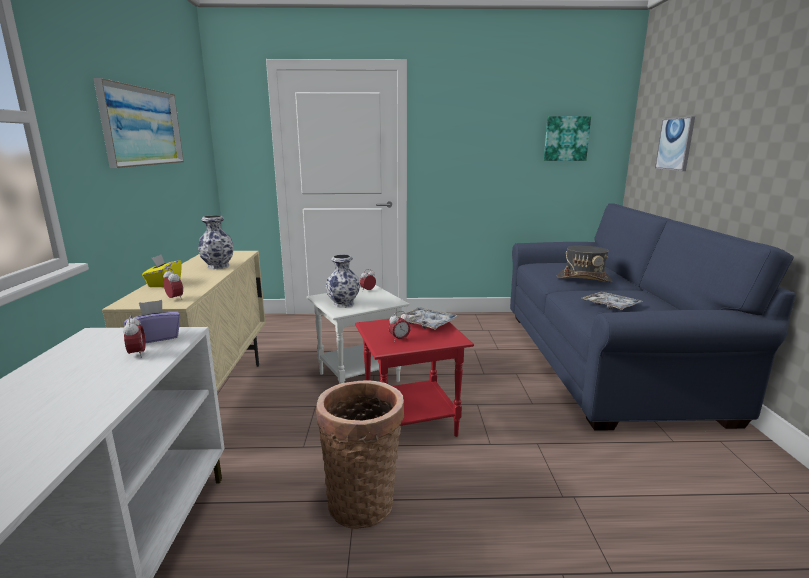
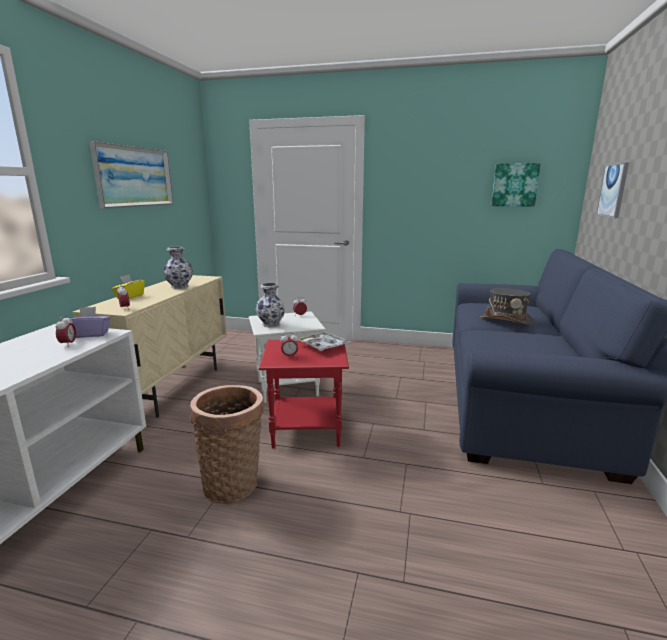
camera: 15 degrees right, 0 degrees up
(610, 305) = (508, 346): tray -> none

